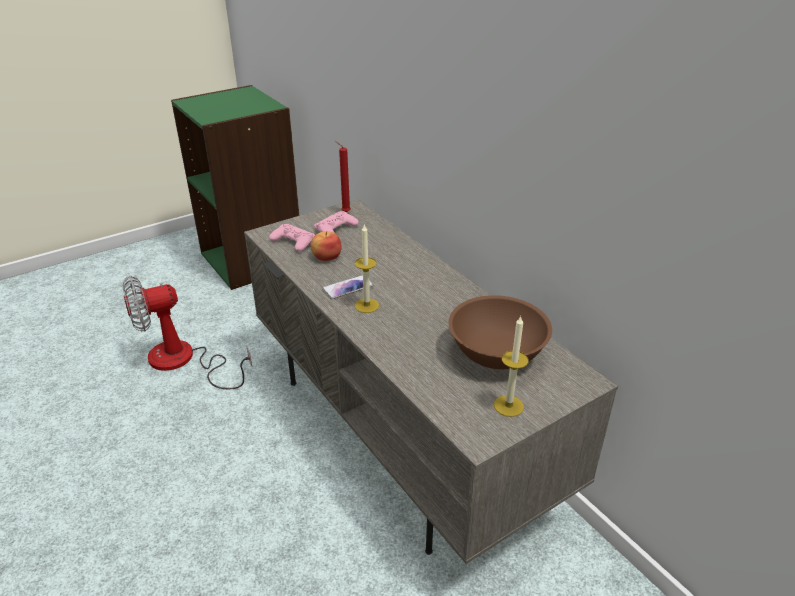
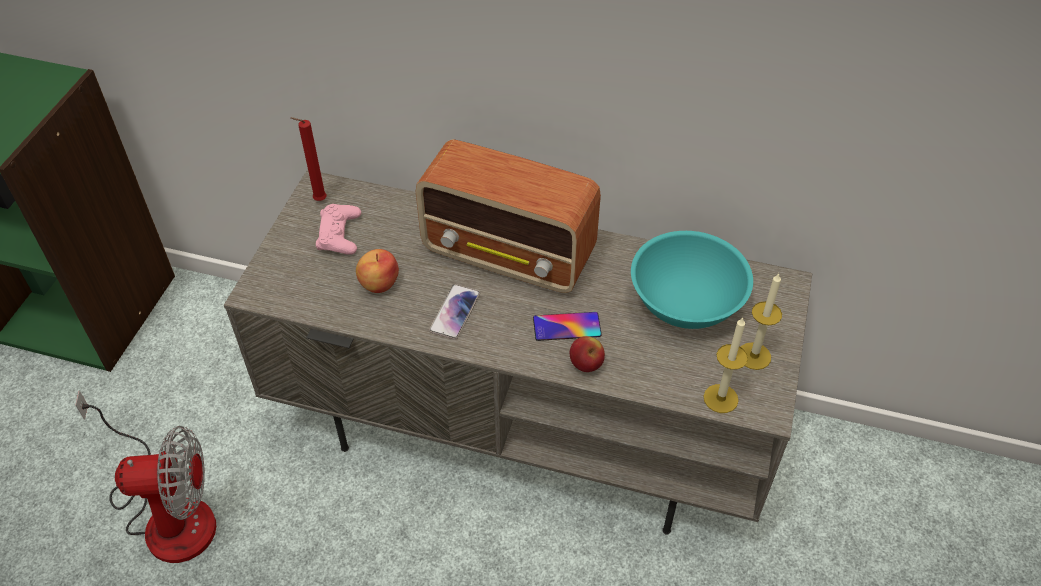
camera: 40 degrees left, 15 degrees up
(184, 361) = (167, 513): fan -> fan turned 120 degrees counterclockwise
(293, 242) = (310, 284): pink game controller -> none
(366, 305) = (502, 323): candle -> candle (720, 398)
(388, 349) = (586, 365): none -> apple
(402, 326) = (567, 327): none -> phone
(414, 278) = (510, 255): none -> radio
(496, 354) = (686, 303): brown bowl -> turquoise bowl

